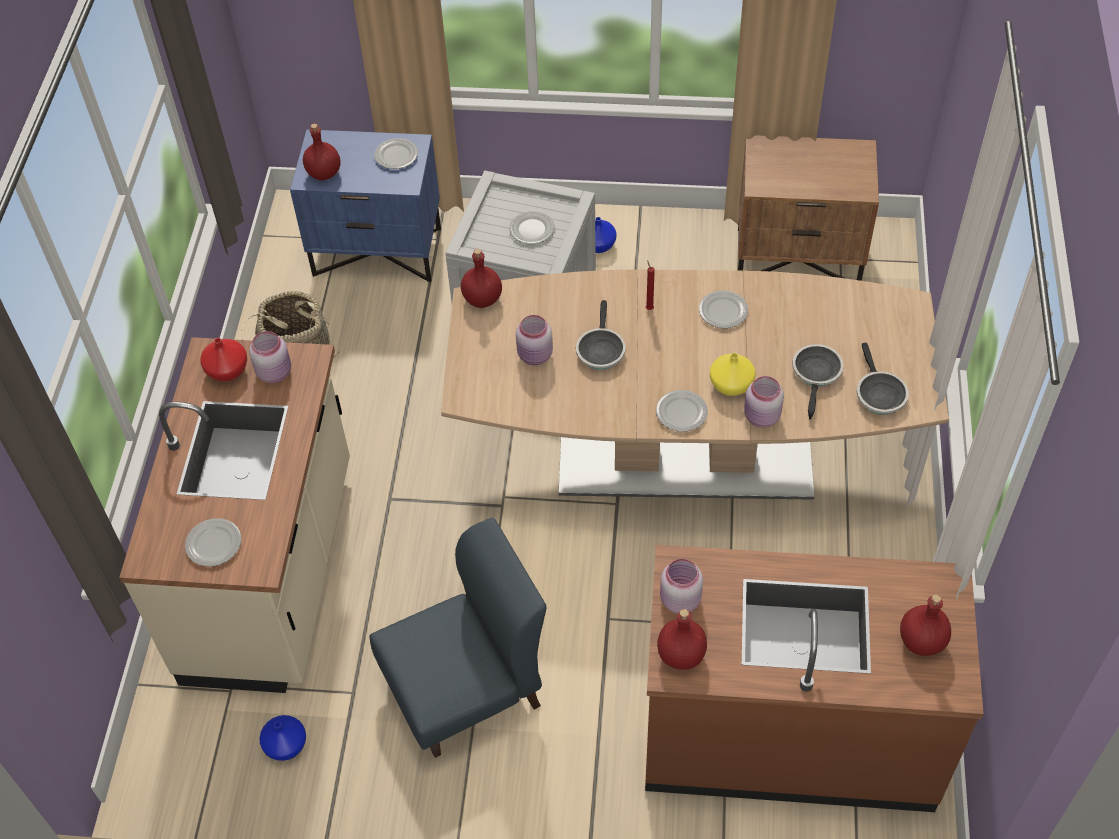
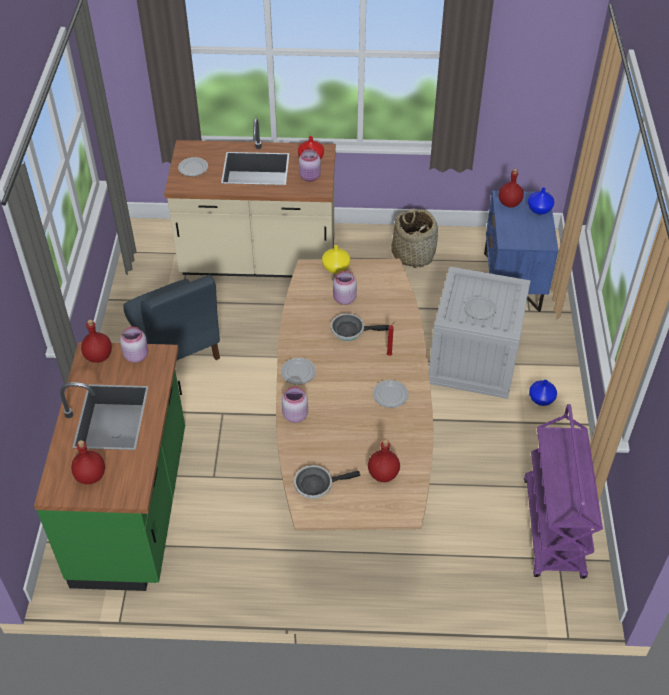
camera: 85 degrees right, 5 degrees down
(285, 745) = (151, 277): blue vase -> blue vase (539, 209)
(396, 156) = (532, 234): plate -> none
(482, 298) = (391, 271): red bottle -> red bottle (384, 474)
(732, 384) = (323, 399): yellow vase -> yellow vase (336, 268)
(788, 733) = (133, 508): brown counter -> green counter
(798, 257) = (553, 528): brown nightstand -> purple cart
(816, 375) = (333, 448): frying pan -> none

